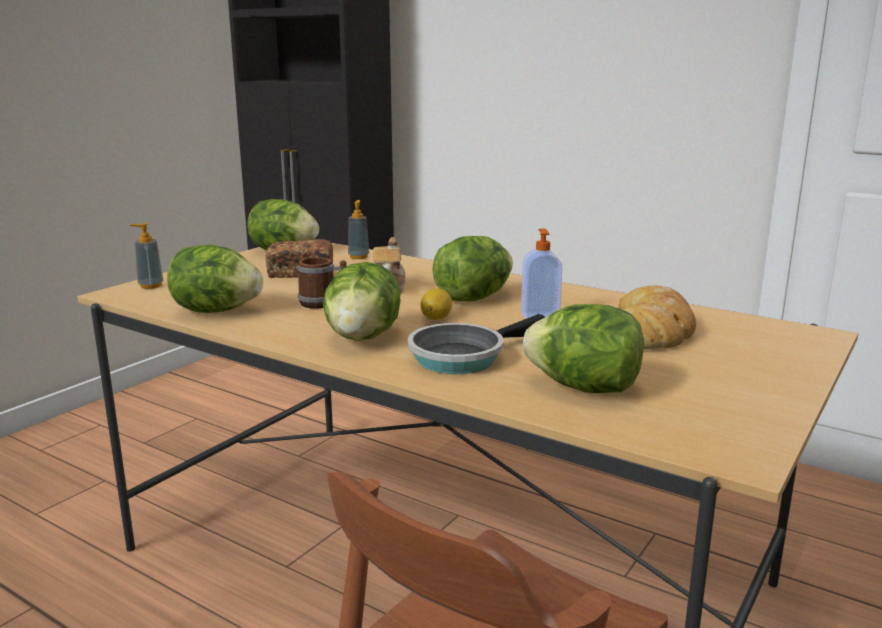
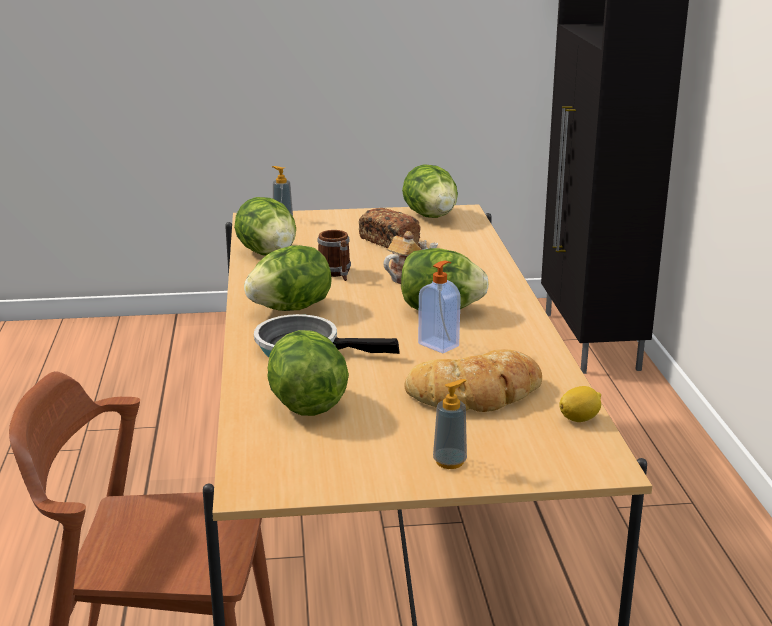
camera: 50 degrees right, 5 degrees up
(358, 257) = (467, 240): soap dispenser -> soap dispenser (449, 462)
(436, 318) = (369, 314): lemon -> lemon (579, 419)

